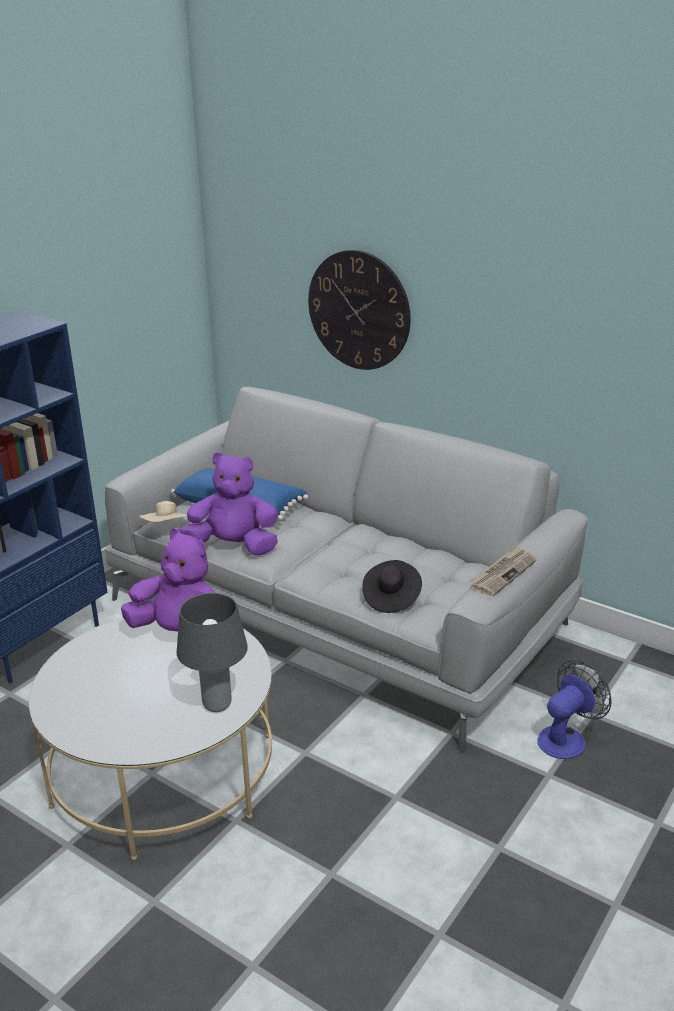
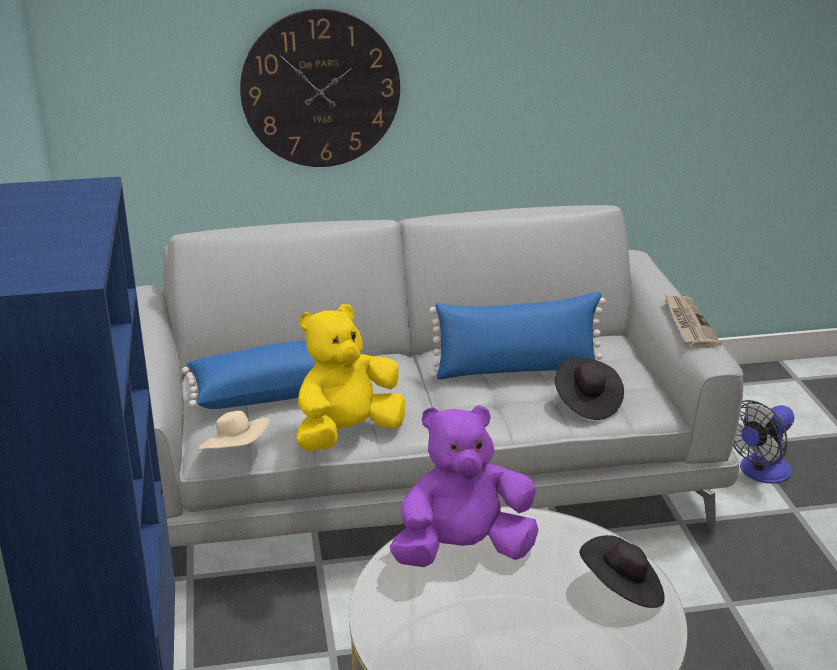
camera: 45 degrees left, 0 degrees up
(216, 705) = (622, 590): grey table lamp -> black hat
(233, 547) = (347, 433): purple plush toy -> yellow plush toy
(387, 559) = (517, 370): none -> blue pillow
(566, 738) = (759, 472): fan -> fan turned 135 degrees counterclockwise

